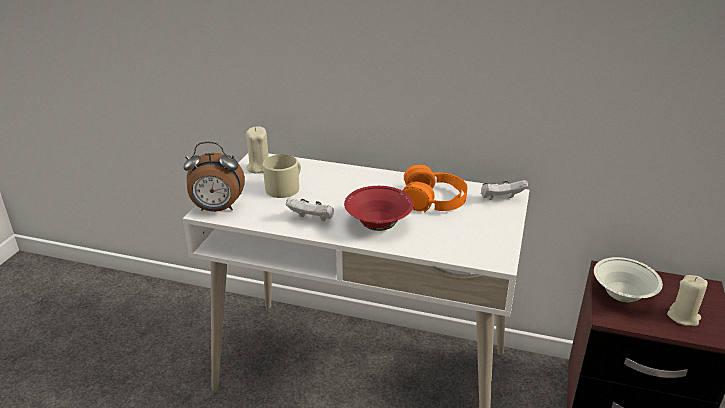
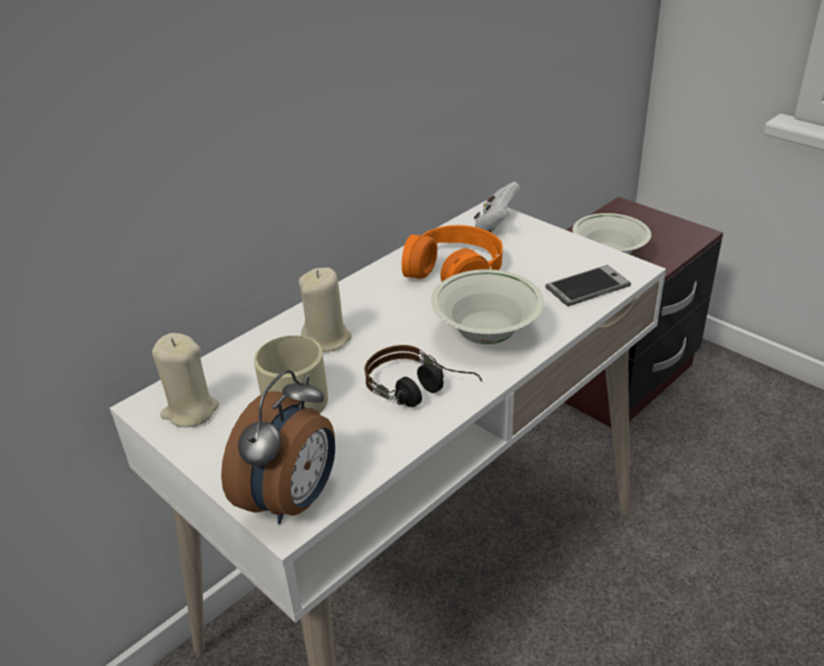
camera: 60 degrees left, 5 degrees up
(312, 220) = (422, 393): white game controller -> headphones
(378, 225) = (486, 334): red bowl -> white bowl
(460, 248) = (587, 287): none -> phone
(683, 317) = (660, 238): beige candle -> beige candle (327, 339)

